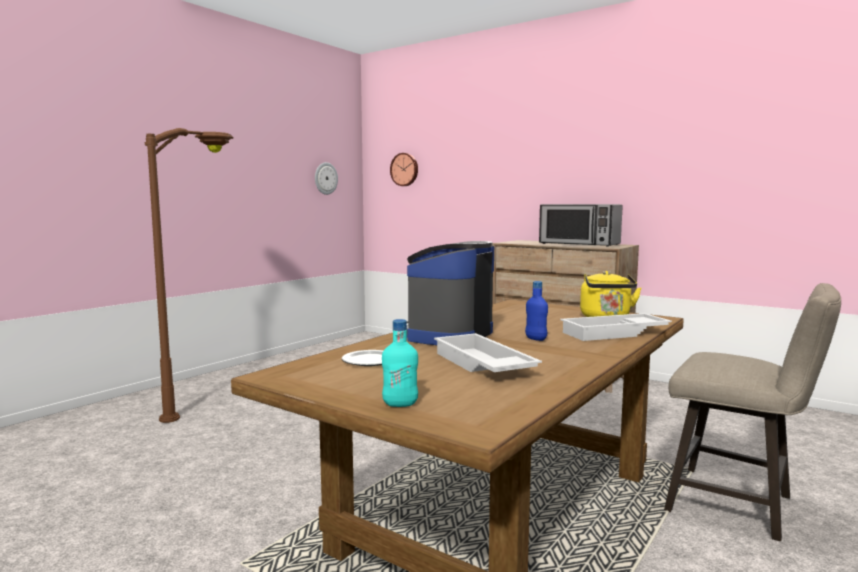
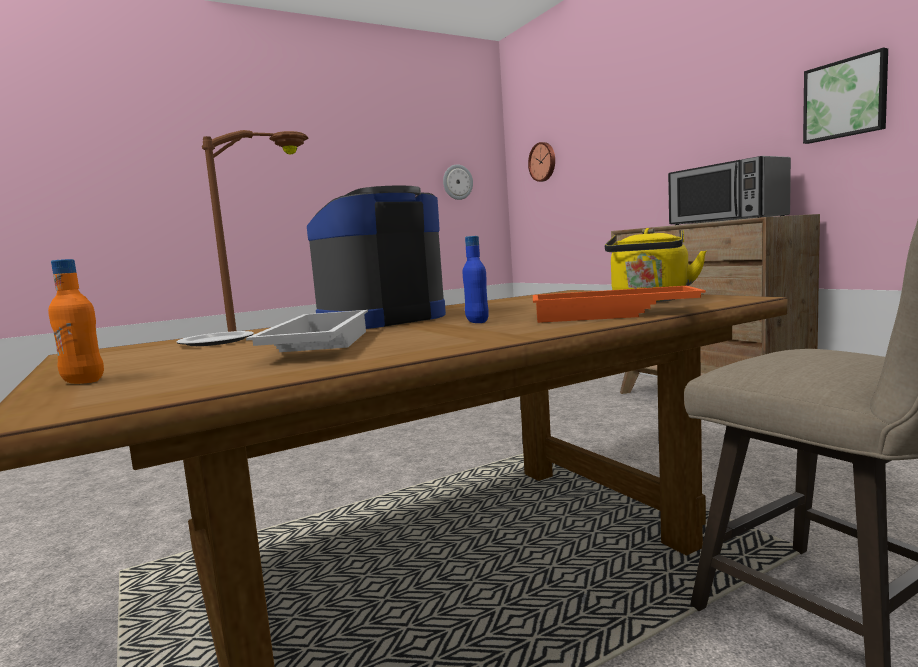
camera: 25 degrees right, 0 degrees up
(400, 404) = (83, 381): turquoise bottle -> orange bottle
(614, 333) = (611, 315): white tray -> orange tray
(656, 172) = (845, 99): none -> picture

